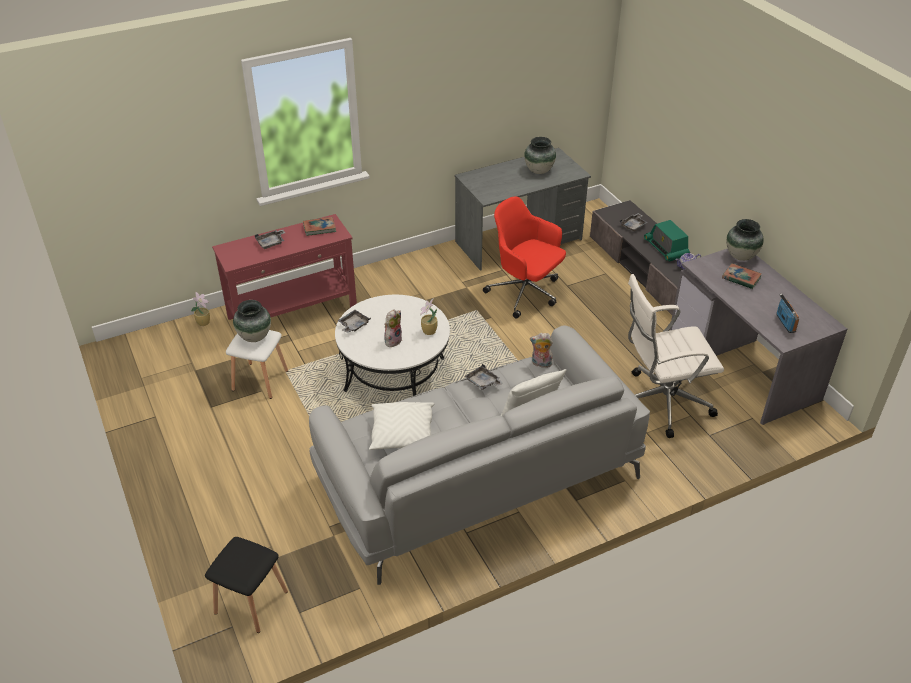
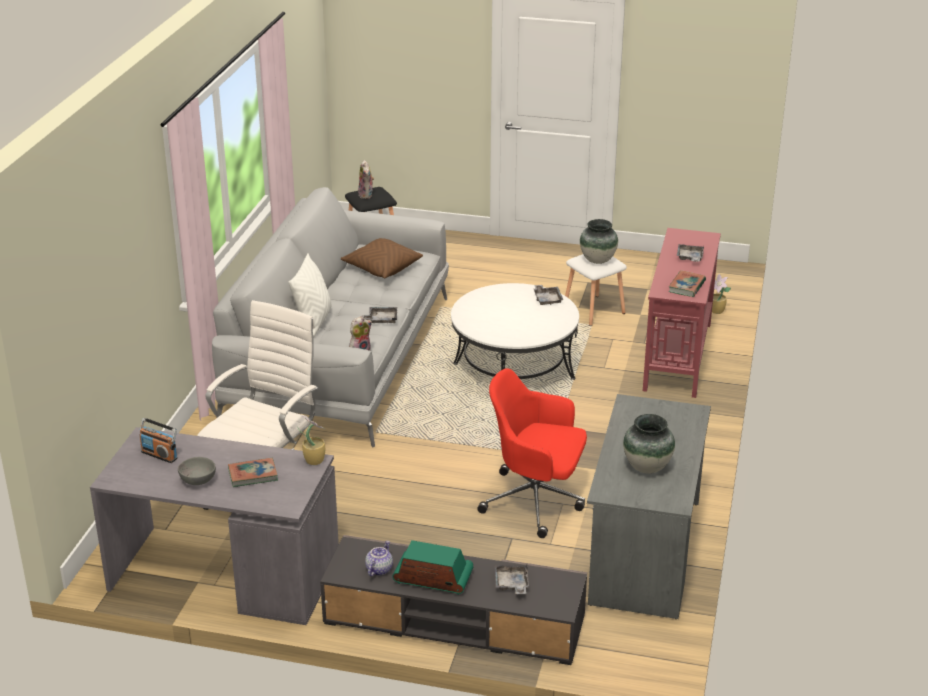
camera: 130 degrees right, 10 degrees down
(393, 340) = (499, 308): plush toy -> plush toy (366, 195)
(402, 434) = (381, 268): white pillow -> brown pillow
(429, 331) = (486, 328): potted plant -> potted plant (314, 460)
(525, 293) = (536, 501): red office chair -> red office chair turned 150 degrees counterclockwise
(740, 256) = (281, 500): vase -> none
(777, 294) = (197, 480): none -> grey bowl

